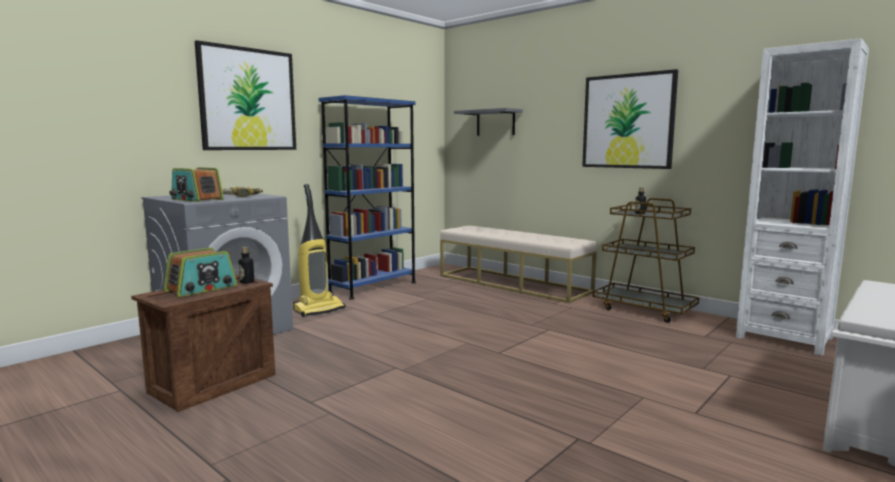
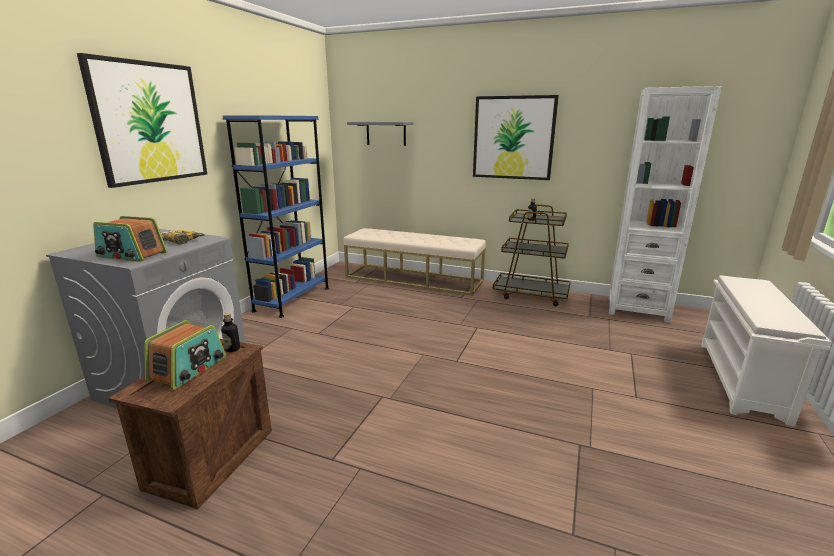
camera: 20 degrees left, 10 degrees up
(319, 309) = (258, 335): vacuum cleaner -> none

